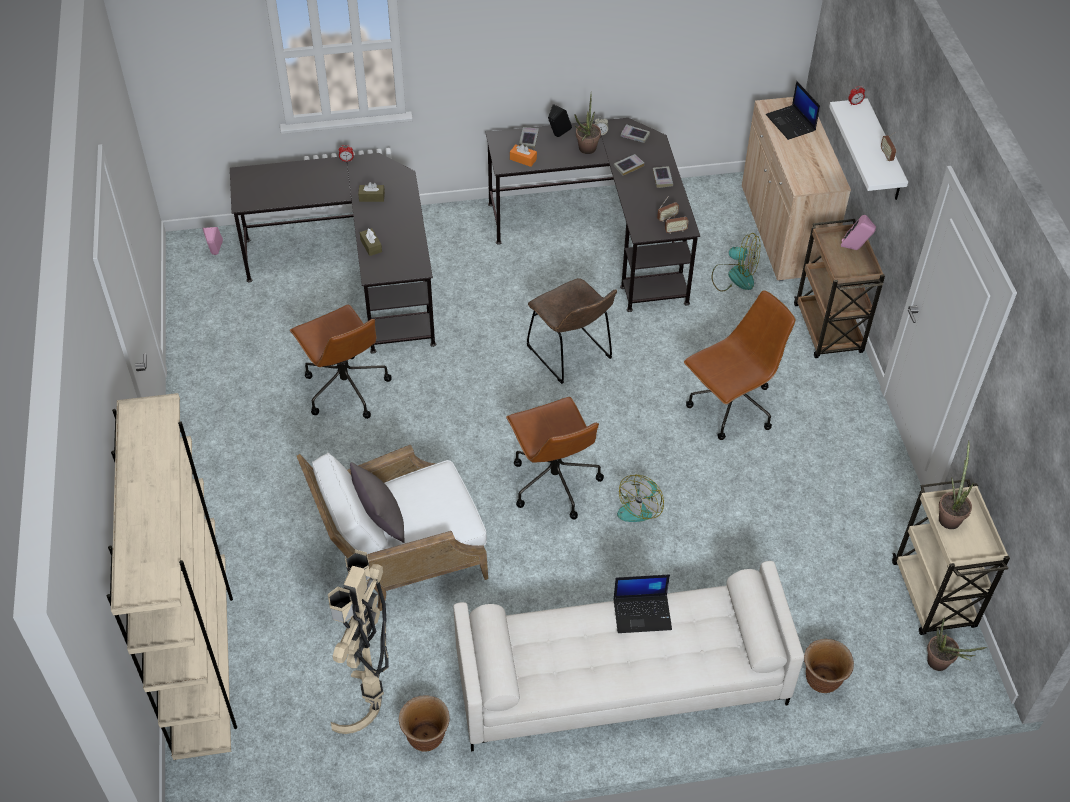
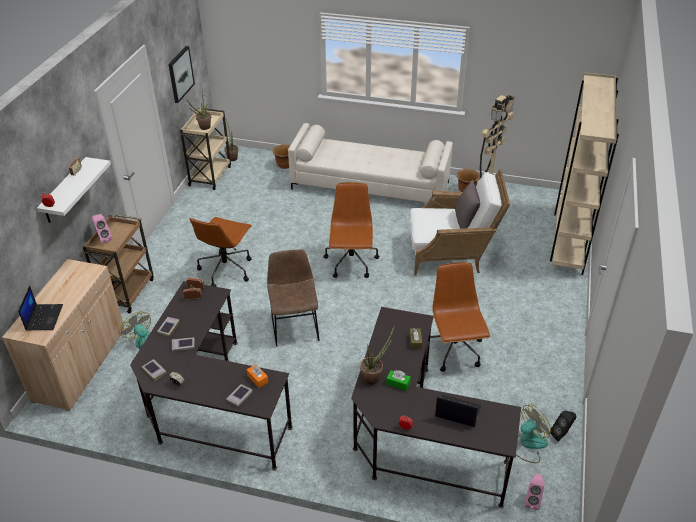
camera: 155 degrees left, 10 degrees down
(372, 197) = (398, 383): brown tissue box -> green tissue box
(557, 136) = (214, 392): black speaker -> black speaker (561, 435)
(585, 150) = (203, 370): potted plant -> potted plant (374, 376)
(640, 506) = (313, 241): fan -> fan (528, 444)
(643, 613) = (355, 163): laptop -> laptop (457, 411)
(730, 408) = (226, 269): brown office chair -> brown office chair turned 60 degrees counterclockwise
(1026, 462) = (180, 74): none -> picture

